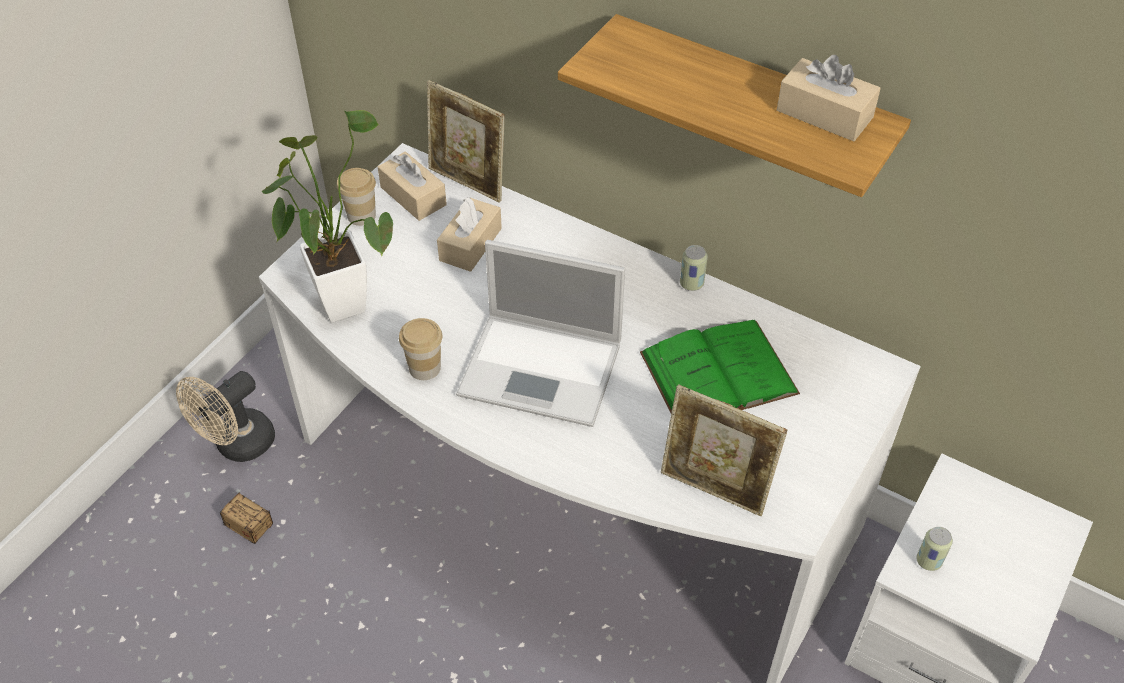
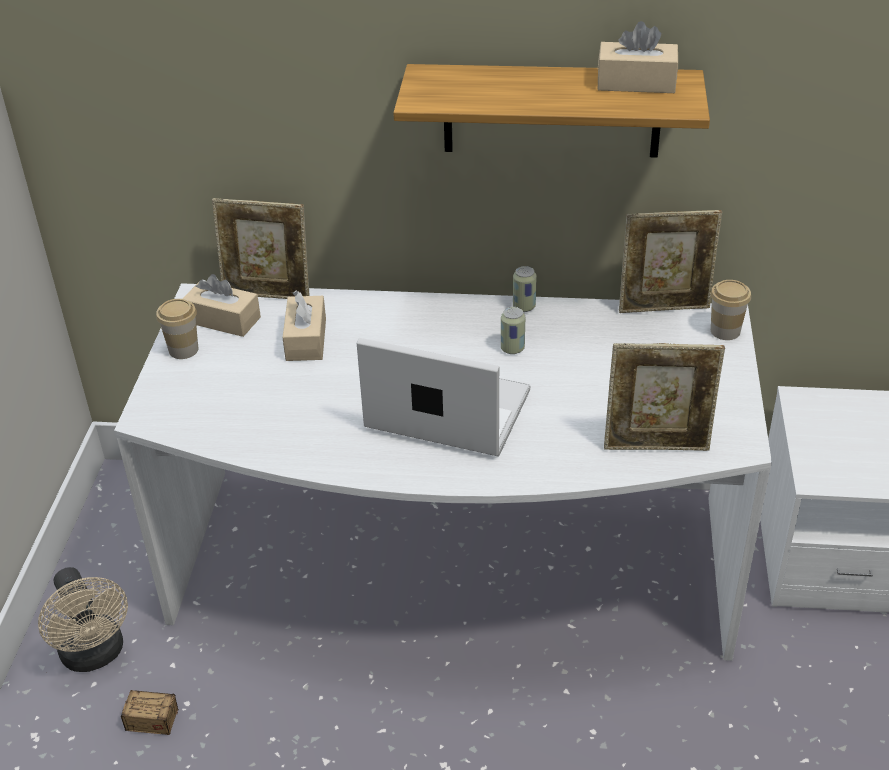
camera: 25 degrees left, 10 degrees down
(237, 446) = (95, 655): beige fan -> beige fan turned 45 degrees counterclockwise
(340, 297) = (211, 419): potted plant -> none
(424, 368) = (335, 446): cup -> cup (725, 331)
(544, 369) = (445, 410): laptop -> laptop turned 150 degrees counterclockwise
(718, 373) = (595, 362): green book -> none
(830, 337) = (664, 307): none -> picture frame
(928, 561) = (824, 464): can -> can (512, 349)

